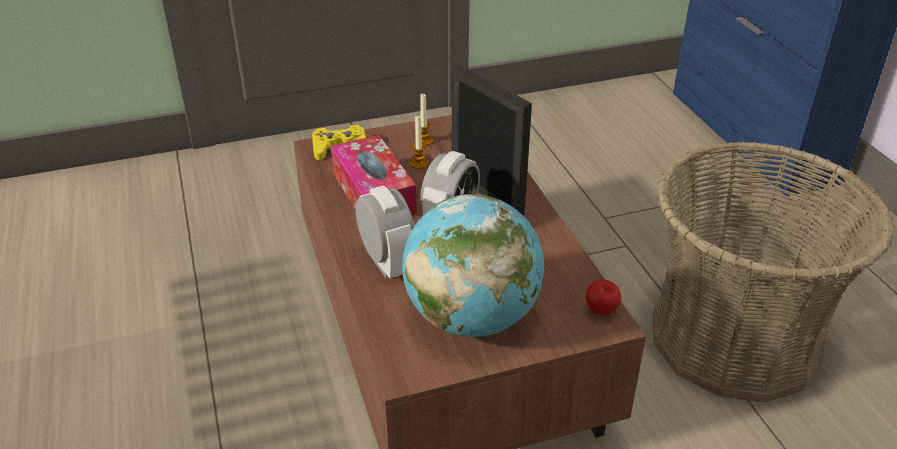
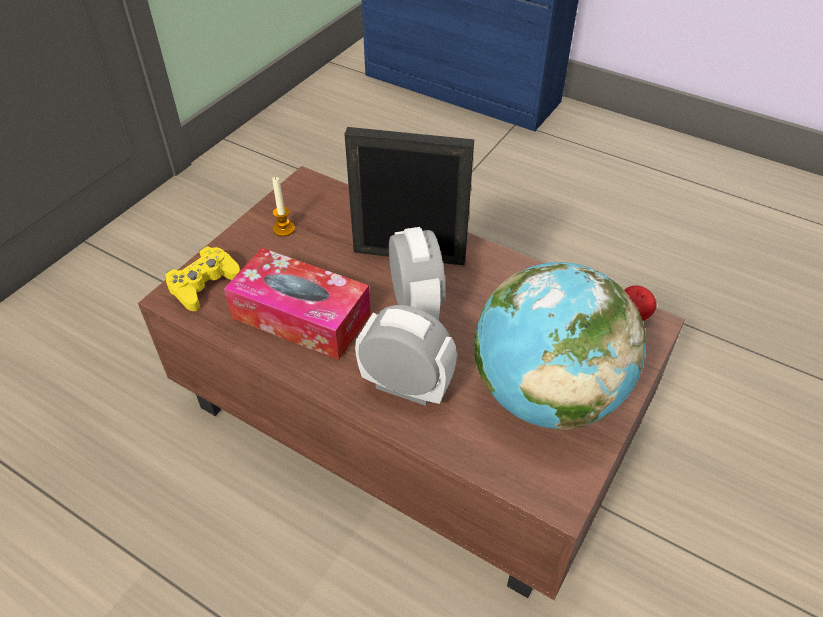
camera: 40 degrees left, 10 degrees up
(419, 163) = (308, 257): candle -> none
(734, 339) = (619, 274): basket -> none

